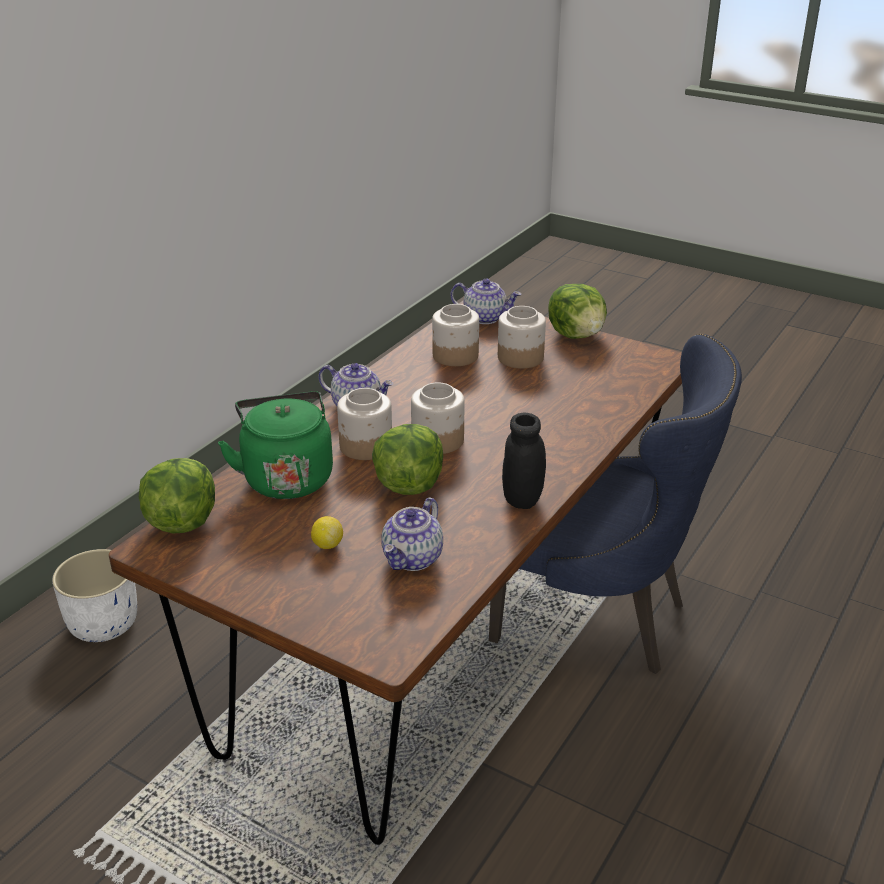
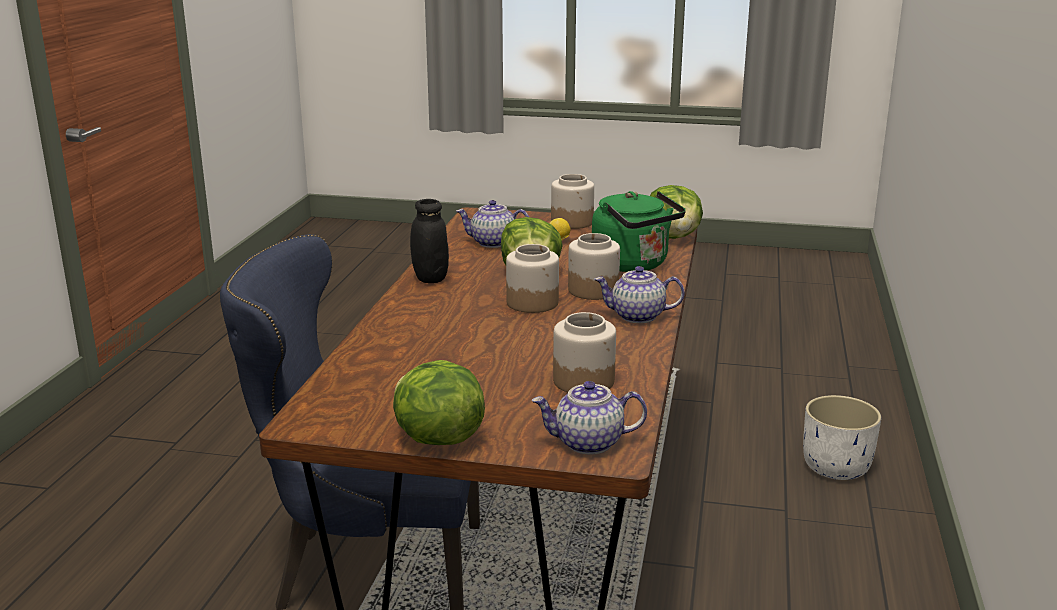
camera: 160 degrees right, 10 degrees down
(413, 559) = (492, 243): teapot -> teapot turned 90 degrees counterclockwise
(520, 358) = (500, 392): jar -> jar (572, 222)

